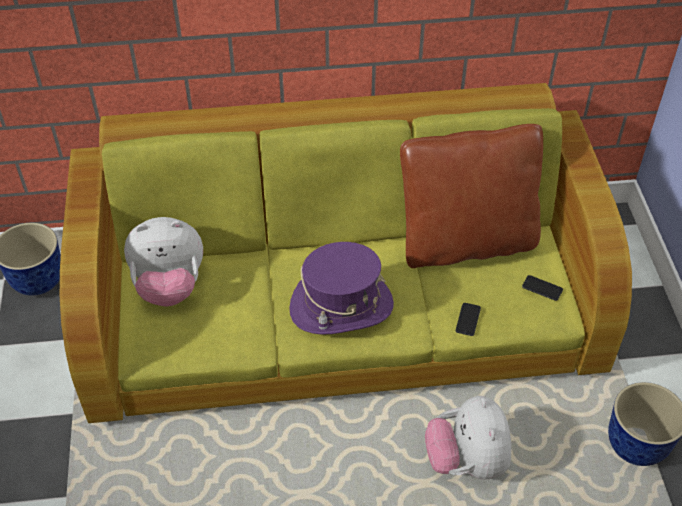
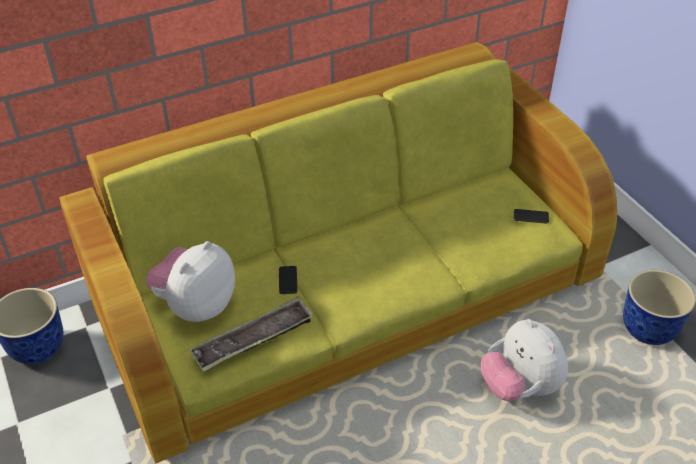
camera: 20 degrees left, 5 degrees down
(169, 286) = (196, 306): plush toy -> plush toy turned 150 degrees clockwise
(205, 336) = (254, 339): none -> tray
(341, 307) = (368, 278): purple hat -> none
(466, 242) = (447, 197): brown pillow -> none
(468, 319) = (483, 258): phone -> phone (288, 280)

